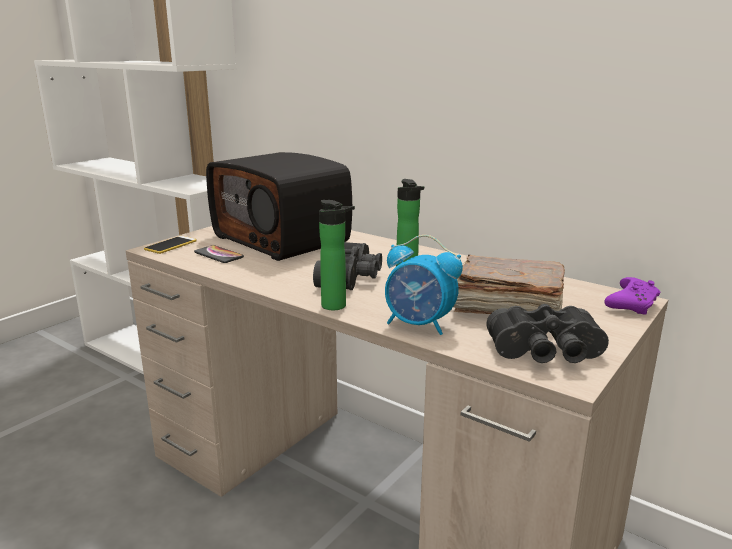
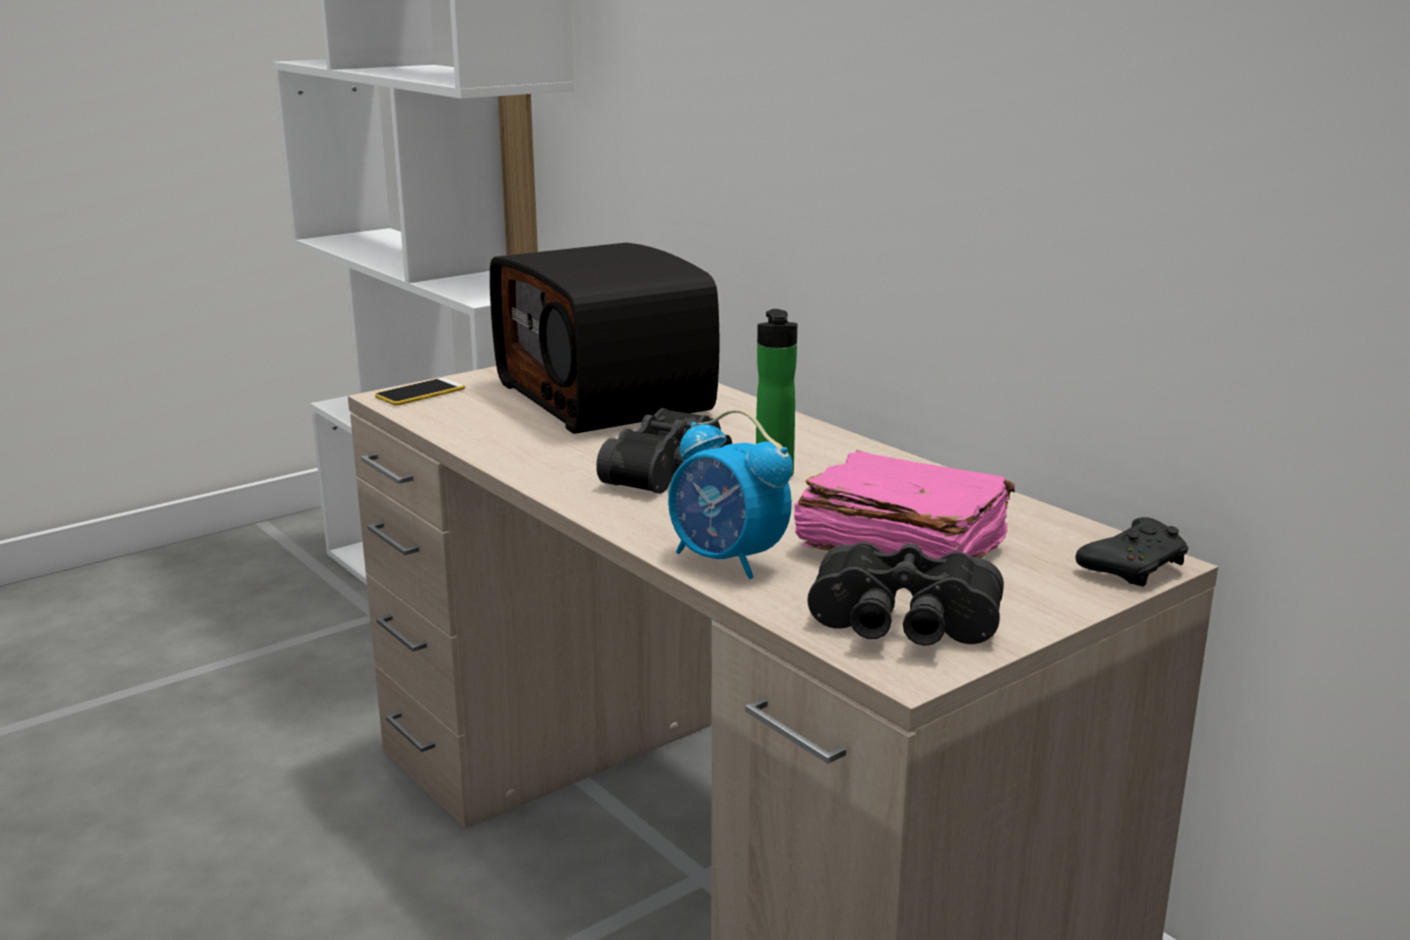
camera: 15 degrees right, 0 degrees up
(218, 255) = (485, 416): phone -> none
(337, 307) = (616, 518): bottle -> none
(505, 306) = (899, 547): brown book -> pink book
(631, 304) = (1134, 567): purple game controller -> black game controller

